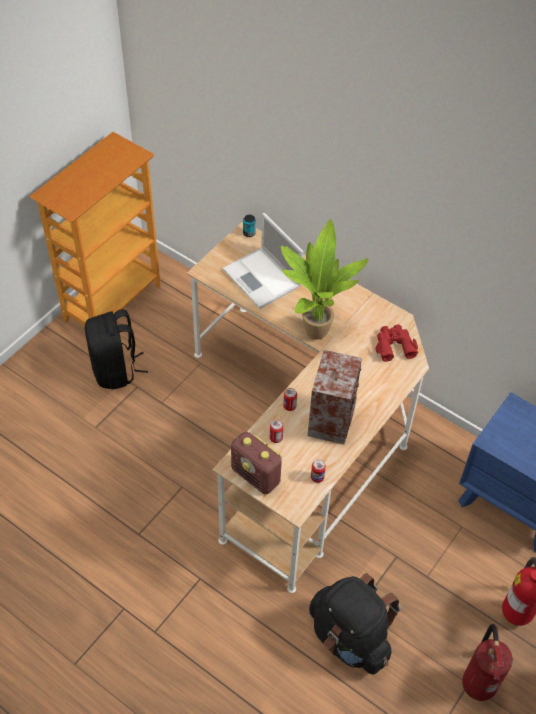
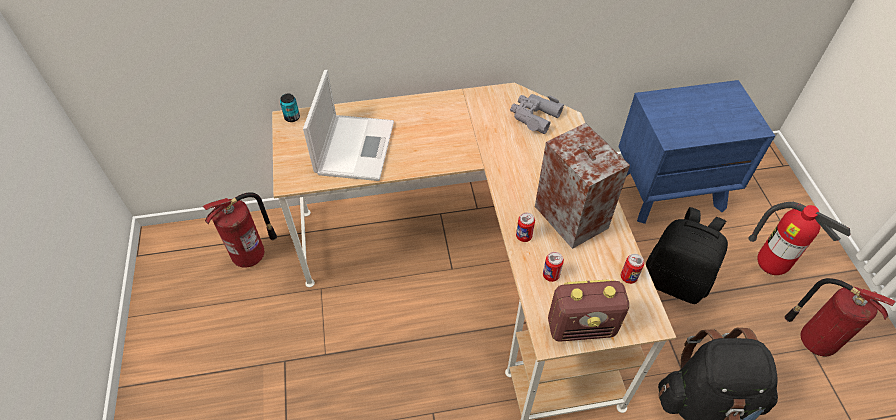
camera: 45 degrees left, 0 degrees up
(112, 302) = (169, 305): bookcase -> none
(115, 370) = (245, 364): black backpack -> black backpack (675, 280)
(184, 309) = (251, 254): none -> fire extinguisher
(262, 278) = (355, 146): laptop -> laptop turned 90 degrees counterclockwise
(312, 331) = (456, 156): potted plant -> none
(394, 345) = (534, 116): red binoculars -> grey binoculars

